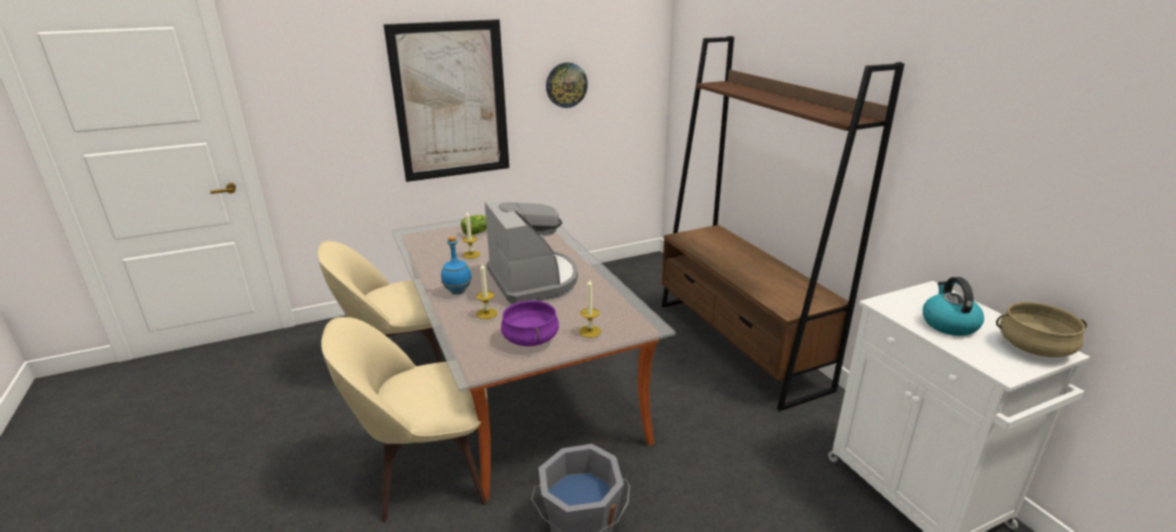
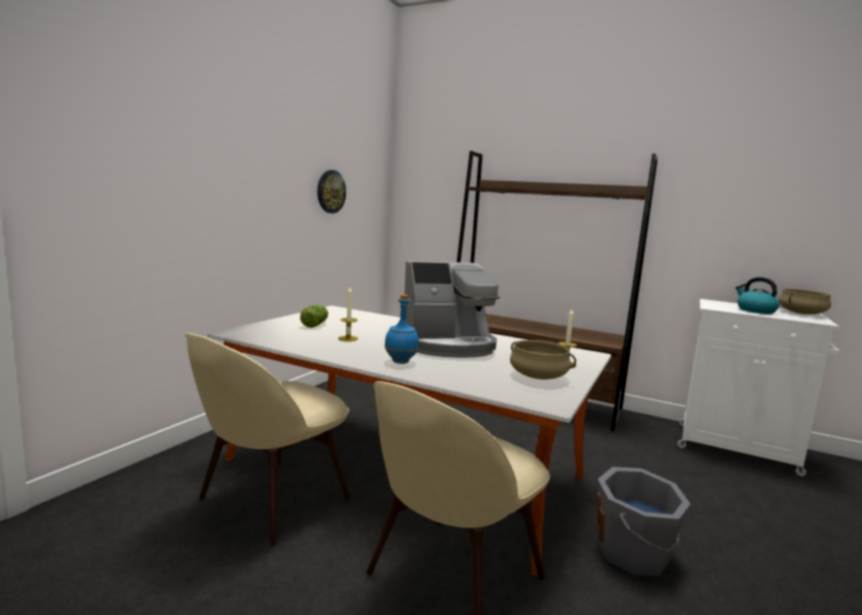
camera: 40 degrees left, 15 degrees down
(451, 102) = (244, 192): picture -> none
(486, 313) = (464, 370): candle -> none
(531, 338) = (538, 376): purple cooking pot -> beige cooking pot
(533, 281) = (447, 345): coffee machine -> coffee machine turned 135 degrees clockwise

